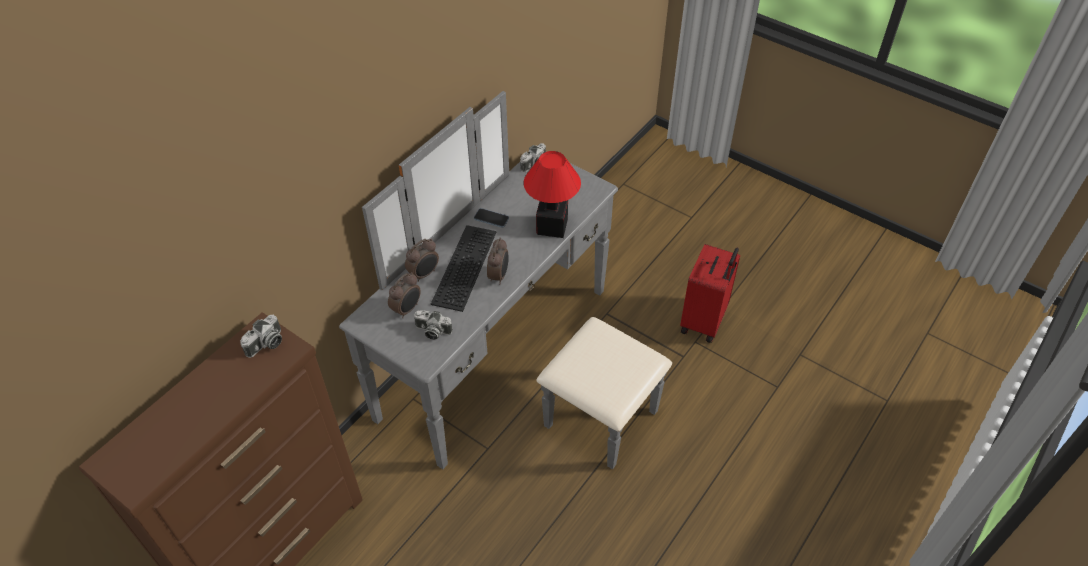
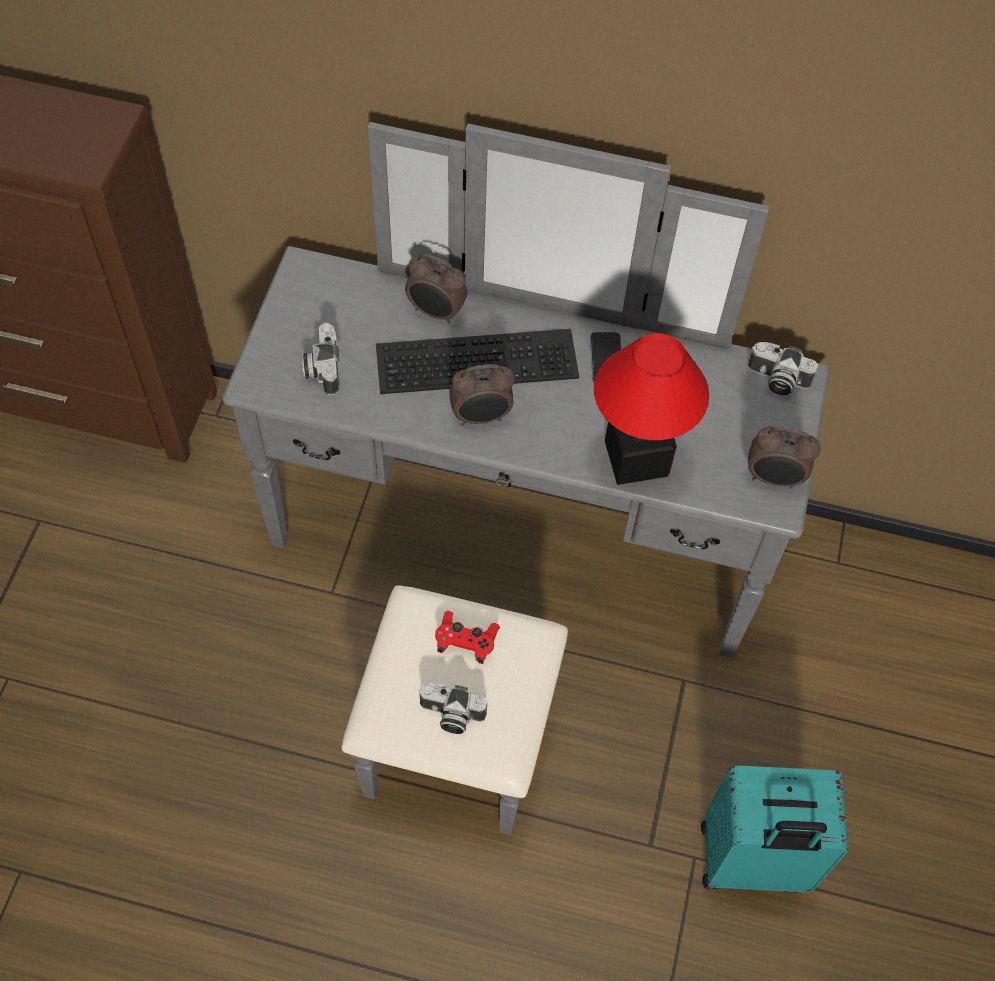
camera: 65 degrees right, 10 degrees up
(266, 344) = (84, 135): camera -> camera (450, 715)
(407, 309) = (353, 318): alarm clock -> alarm clock (773, 479)
(587, 354) = (466, 642): none -> red game controller
(704, 321) = (752, 861): red suitcase -> turquoise suitcase

